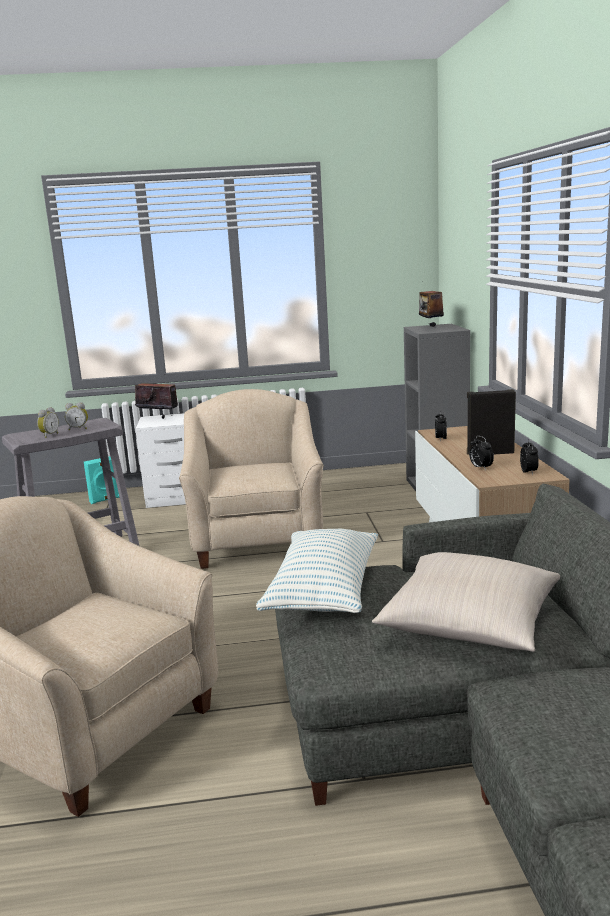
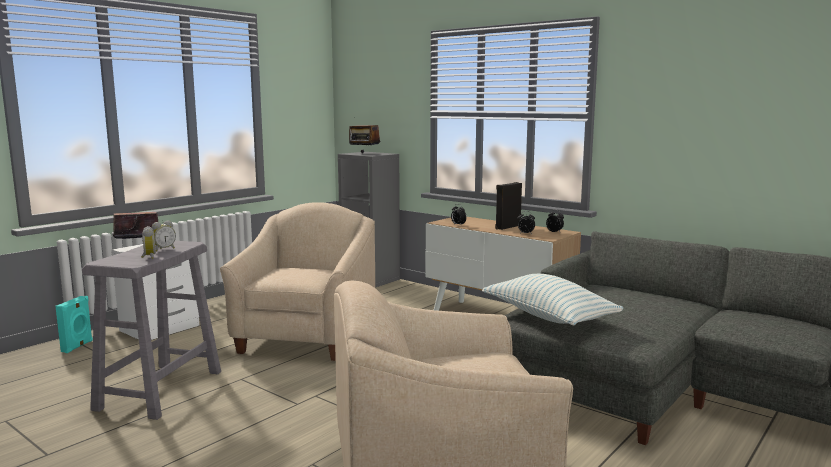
camera: 45 degrees left, 5 degrees down
(257, 539) = (307, 337): beige armchair -> beige armchair turned 60 degrees clockwise
(470, 623) = (649, 308): beige pillow -> none

